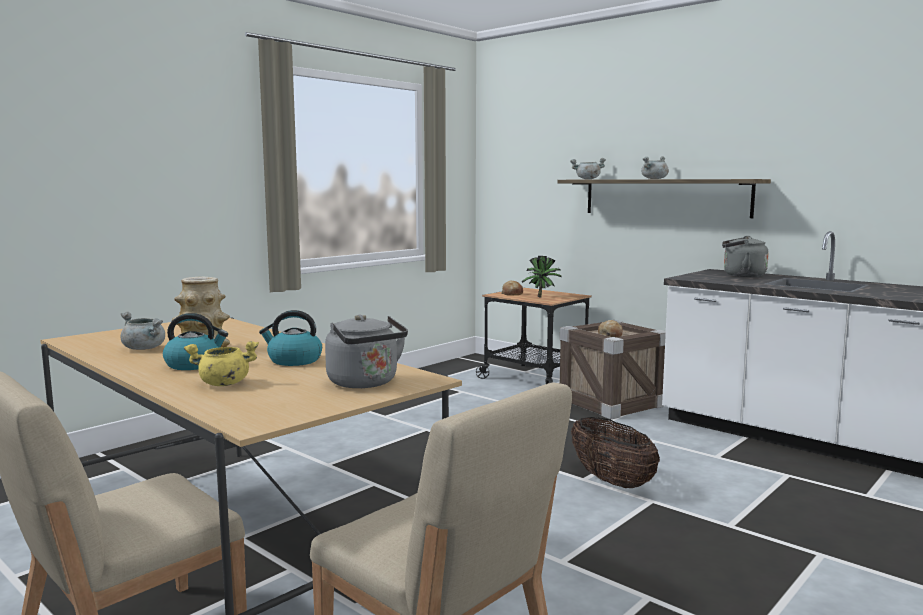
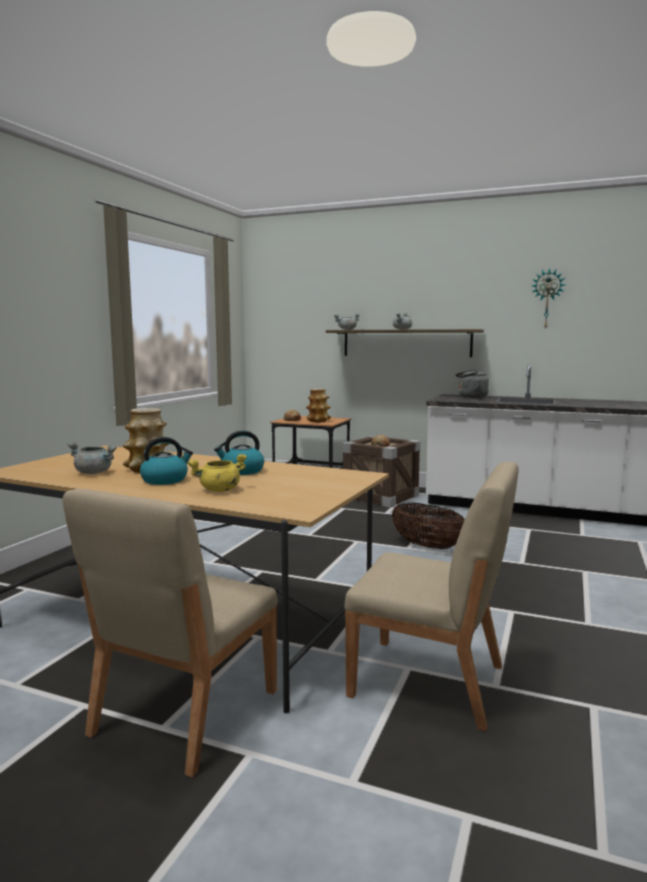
camera: 20 degrees left, 0 degrees up
(365, 383) = (327, 480): grey kettle -> none
(542, 297) = (318, 421): potted plant -> vase
(867, 133) = (547, 299): none -> wall clock

